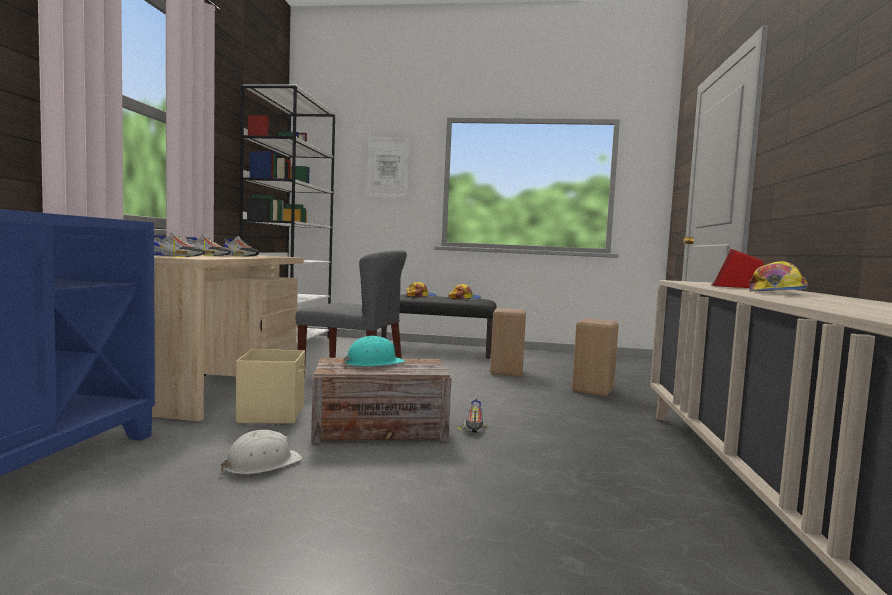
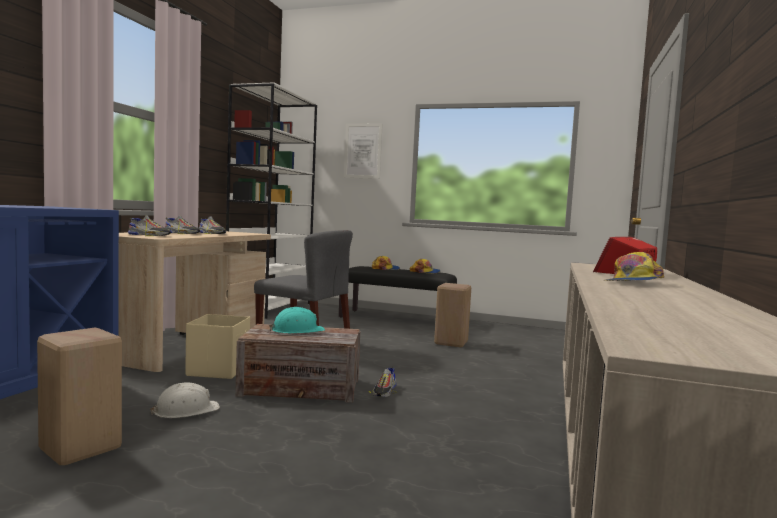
camera: 10 degrees right, 0 degrees up
(593, 391) = (524, 365): beige stool -> beige stool (79, 450)

